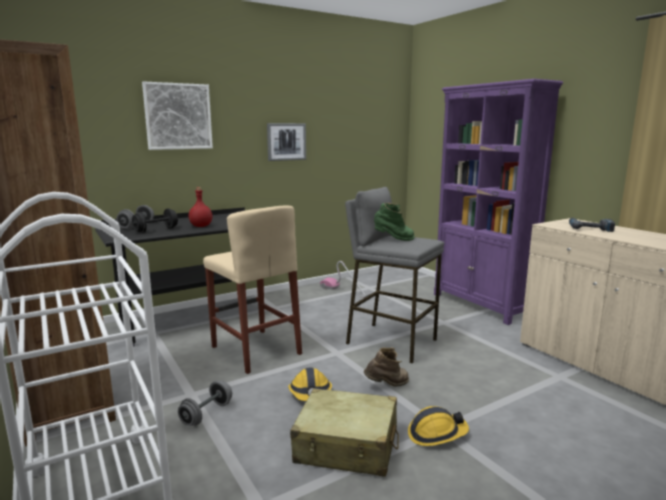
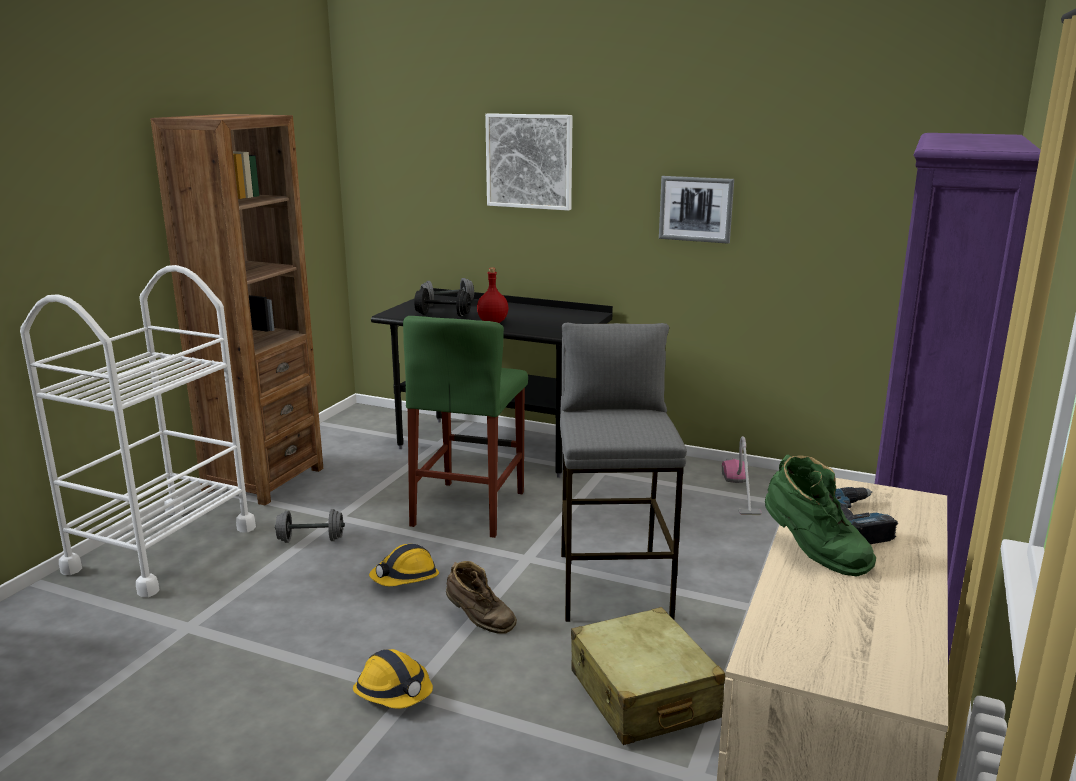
camera: 55 degrees right, 5 degrees up
(255, 350) = (469, 508): beige stool -> green stool
(347, 446) = (319, 638): beige suitcase -> beige suitcase (643, 695)
(392, 240) = (609, 416): green boot -> green boot (812, 554)

